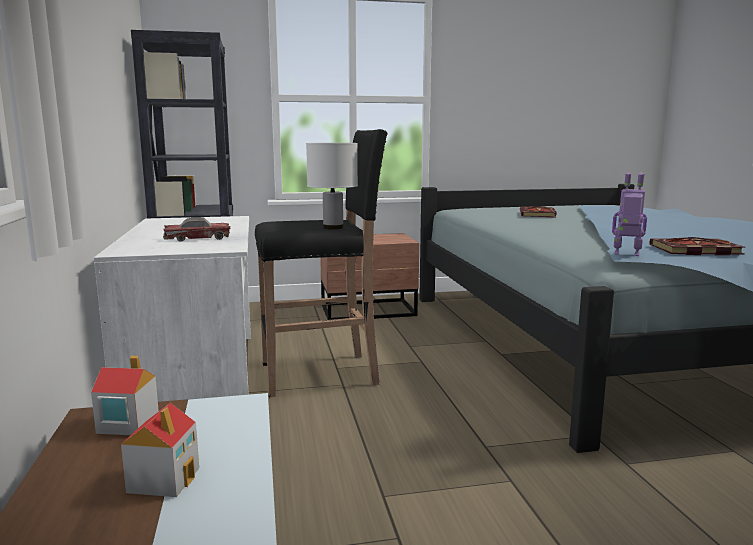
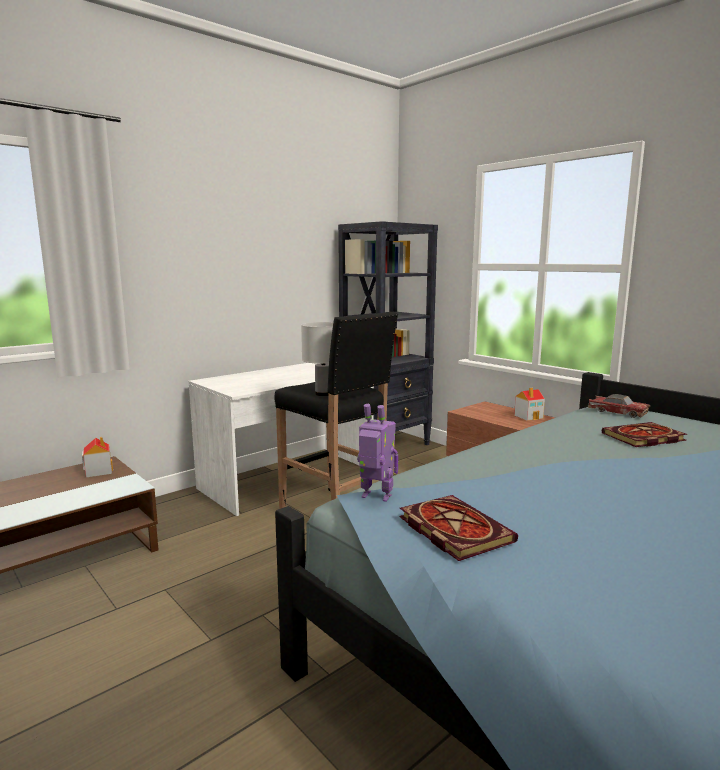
camera: 60 degrees right, 0 degrees up
(164, 479) = (38, 496): toy house -> toy house (529, 416)
(197, 238) = (263, 381): toy car -> toy car (617, 412)
(626, 254) = (376, 497): toy robot -> toy robot turned 60 degrees counterclockwise

